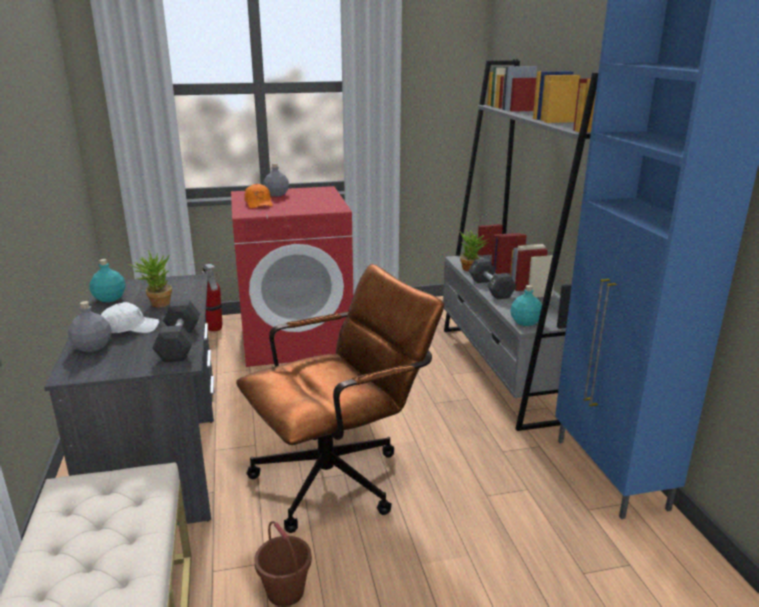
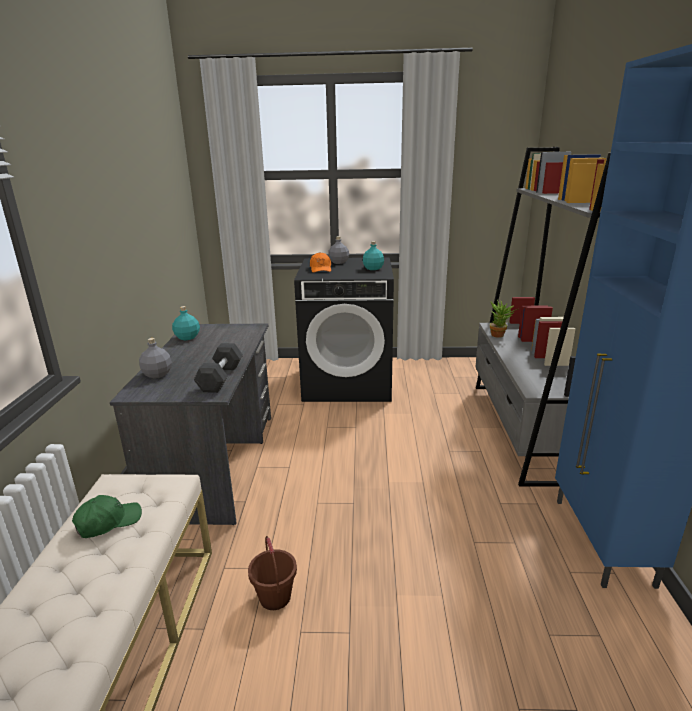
camera: 15 degrees right, 0 degrees up
(85, 532) = (108, 522): none -> green cap
(130, 328) = (191, 362): white cap -> none
(156, 304) = (219, 344): potted plant -> none
(215, 328) = (287, 368): fire extinguisher -> none
(296, 339) = (348, 382): red washing machine -> black washing machine
(340, 476) = (350, 504): brown office chair -> none
(490, 288) = (511, 354): black dumbbell -> none
(525, 322) = (534, 388): turquoise bottle -> turquoise bottle (373, 268)

